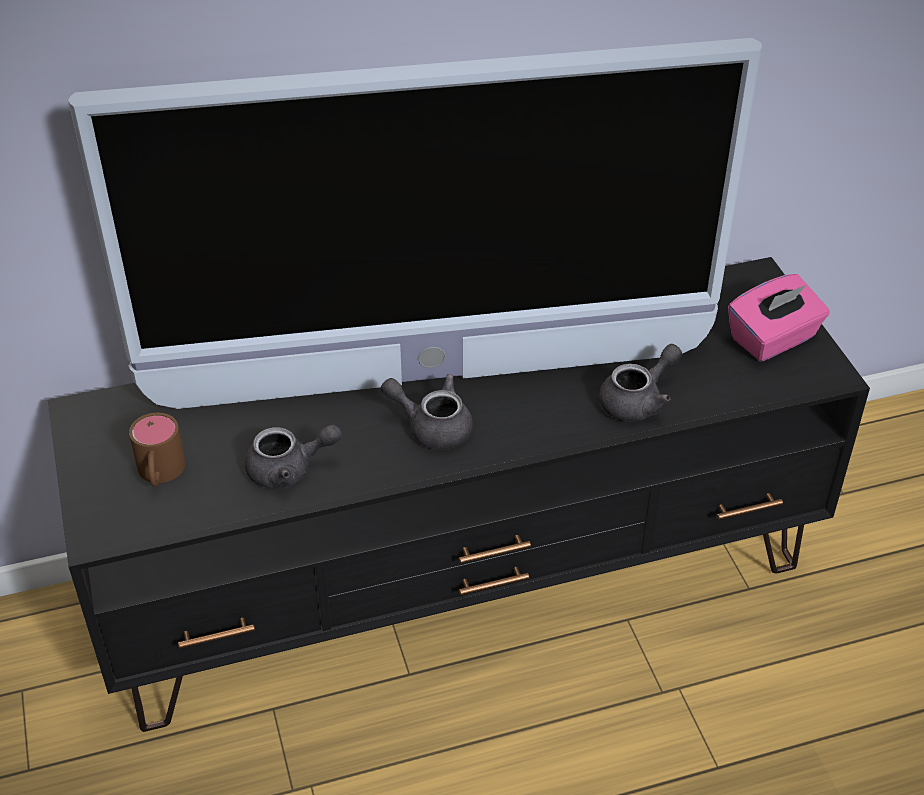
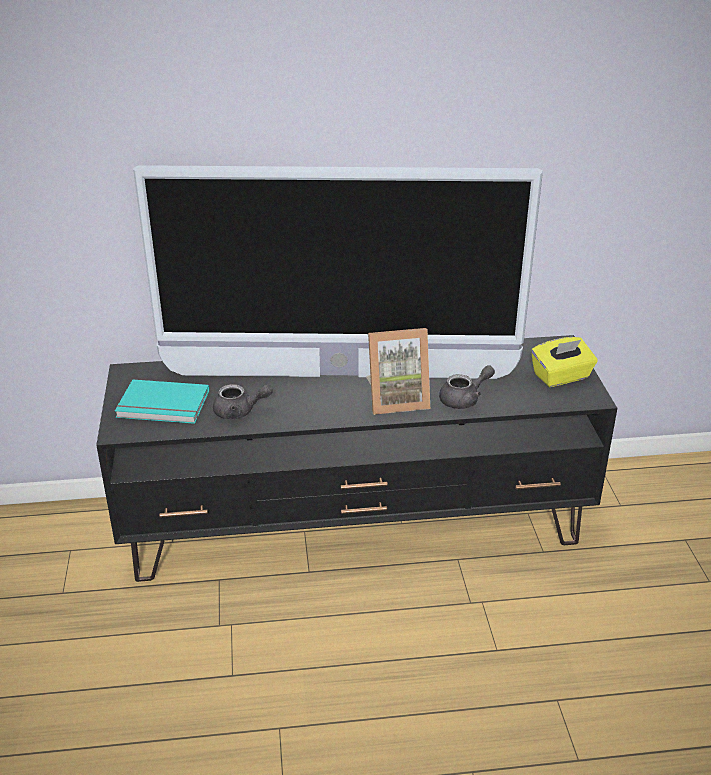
camera: 10 degrees right, 10 degrees down
(160, 474) = (163, 406): brown mug -> turquoise book
(432, 426) = (332, 399): grey teapot -> none
(533, 414) = (396, 399): none -> picture frame
(773, 339) = (561, 377): pink tissue box -> yellow tissue box

